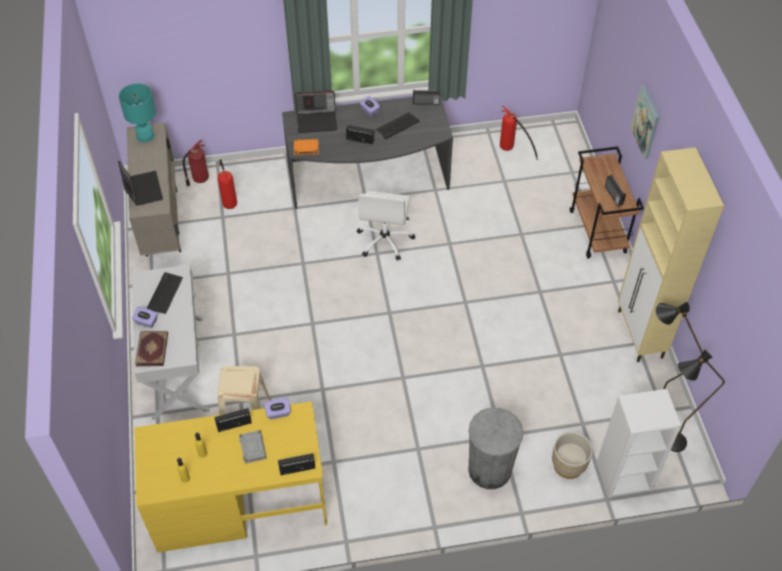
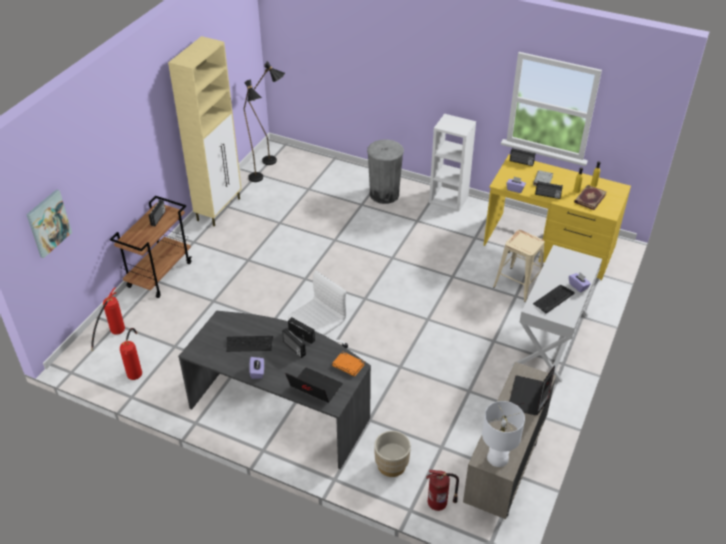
camera: 145 degrees left, 10 degrees down
(145, 135) = (497, 458): turquoise table lamp -> white table lamp
(153, 349) = (581, 266): book -> book (589, 198)
(228, 198) = (423, 464): fire extinguisher -> fire extinguisher (113, 336)
(426, 103) = (201, 353): radio -> radio (302, 335)
(568, 465) = (338, 177): beige planter -> beige planter (391, 465)
(623, 476) = (315, 161): white bookcase -> white bookcase (449, 199)
(646, 122) = (118, 164): picture -> picture (48, 223)

